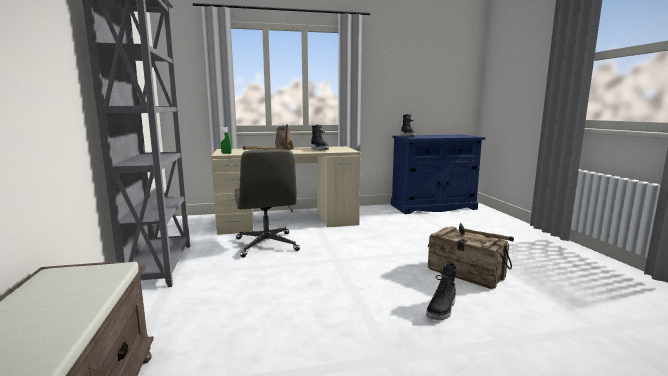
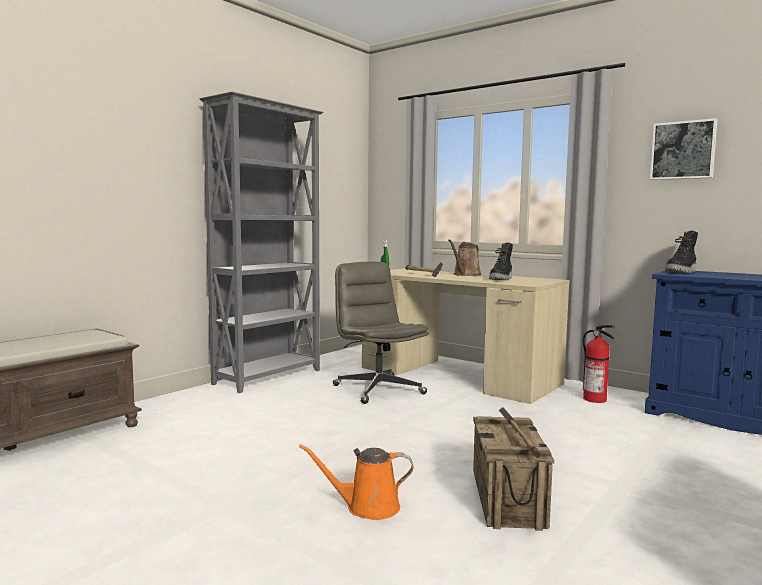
camera: 50 degrees right, 5 degrees down
(267, 245) = (377, 389): grey office chair -> grey office chair turned 120 degrees clockwise
(375, 214) = (595, 399): none -> fire extinguisher
(395, 69) = (683, 150): none -> picture
(442, 310) = (367, 507): black boot -> orange watering can

